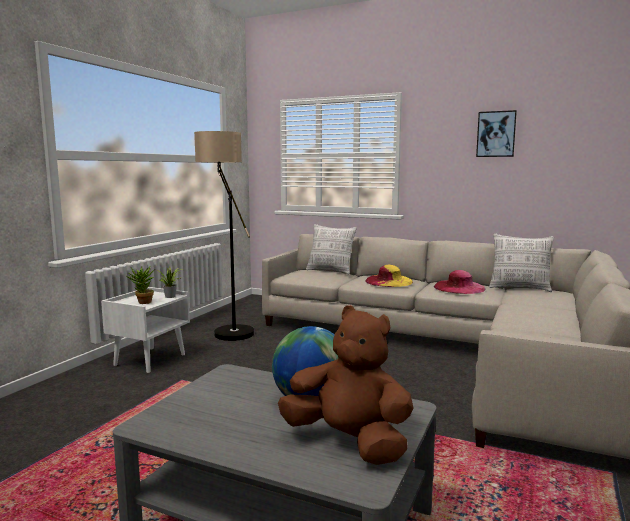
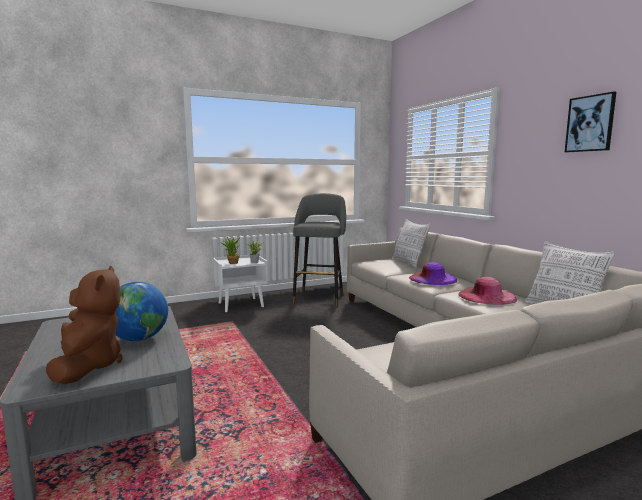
camera: 40 degrees right, 0 degrees up
(228, 329) = (319, 298): floor lamp -> grey stool
(389, 281) = (432, 279): yellow hat -> purple hat

